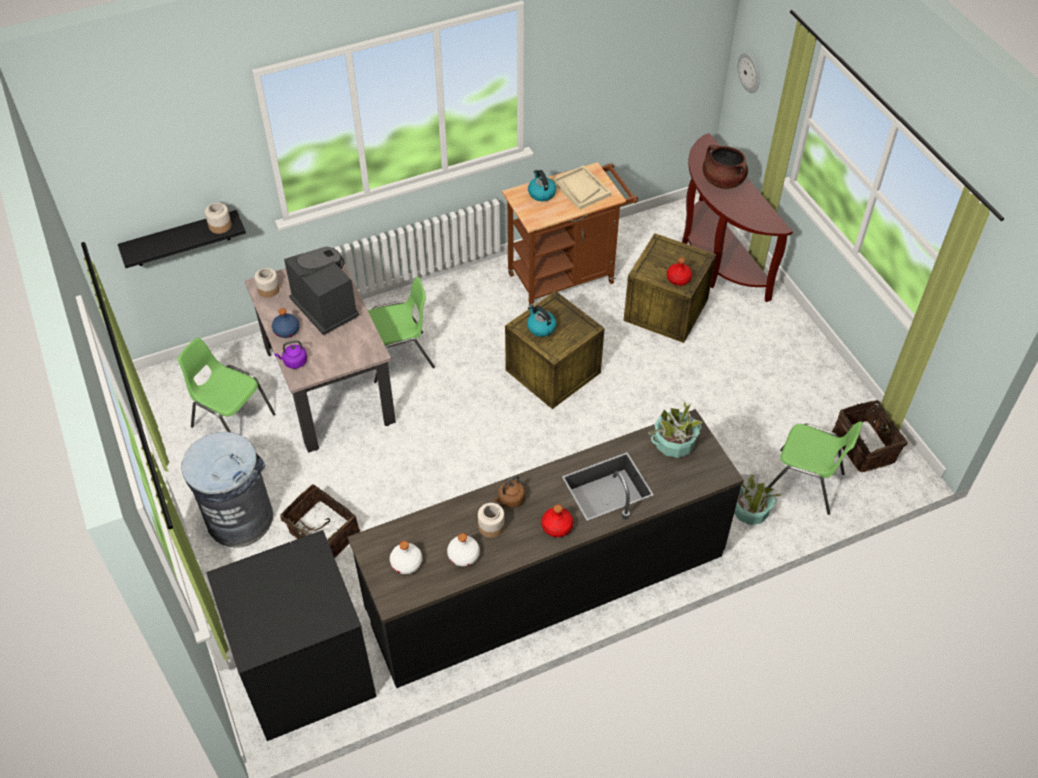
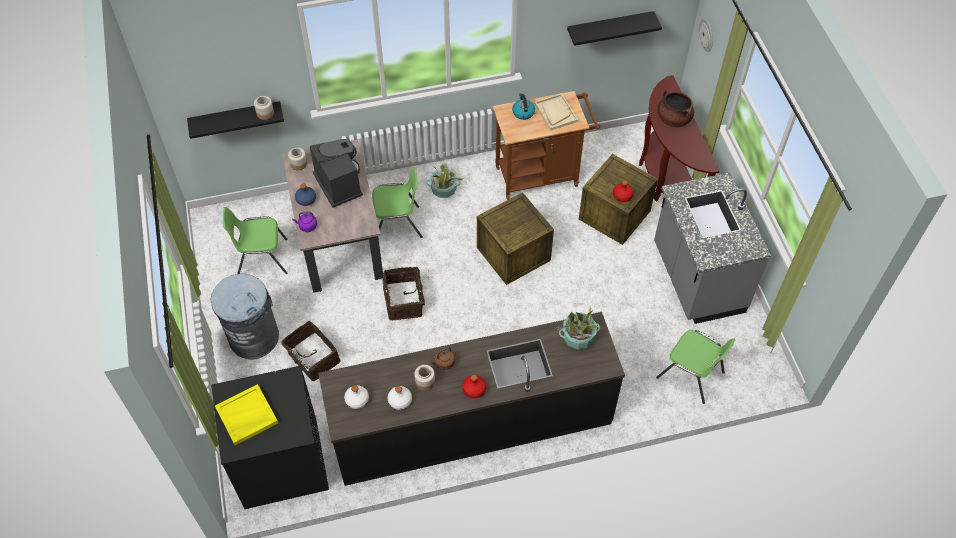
camera: 10 degrees right, 5 degrees up
(232, 420) = (261, 258): green chair -> green chair turned 45 degrees counterclockwise
(262, 605) = (246, 416): none -> yellow tray
(540, 327) = (504, 221): kettle -> none
(632, 78) = (609, 28): none -> black shelf
(750, 511) = (642, 391): potted plant -> potted plant (443, 189)
(782, 370) = (696, 279): none -> grey counter
(865, 446) = (747, 353): basket -> basket (404, 301)

